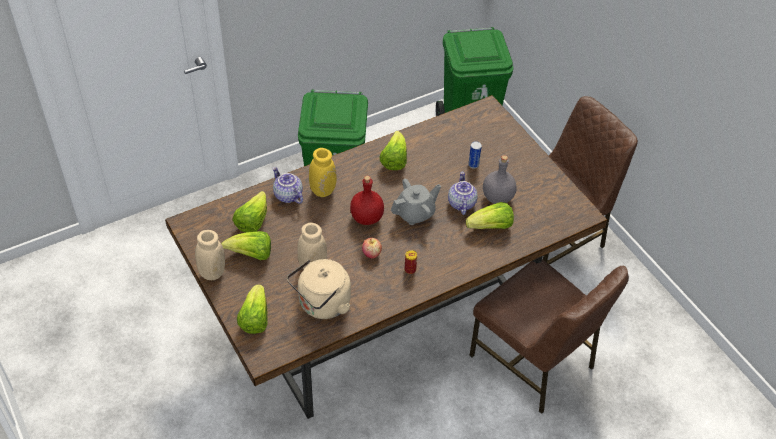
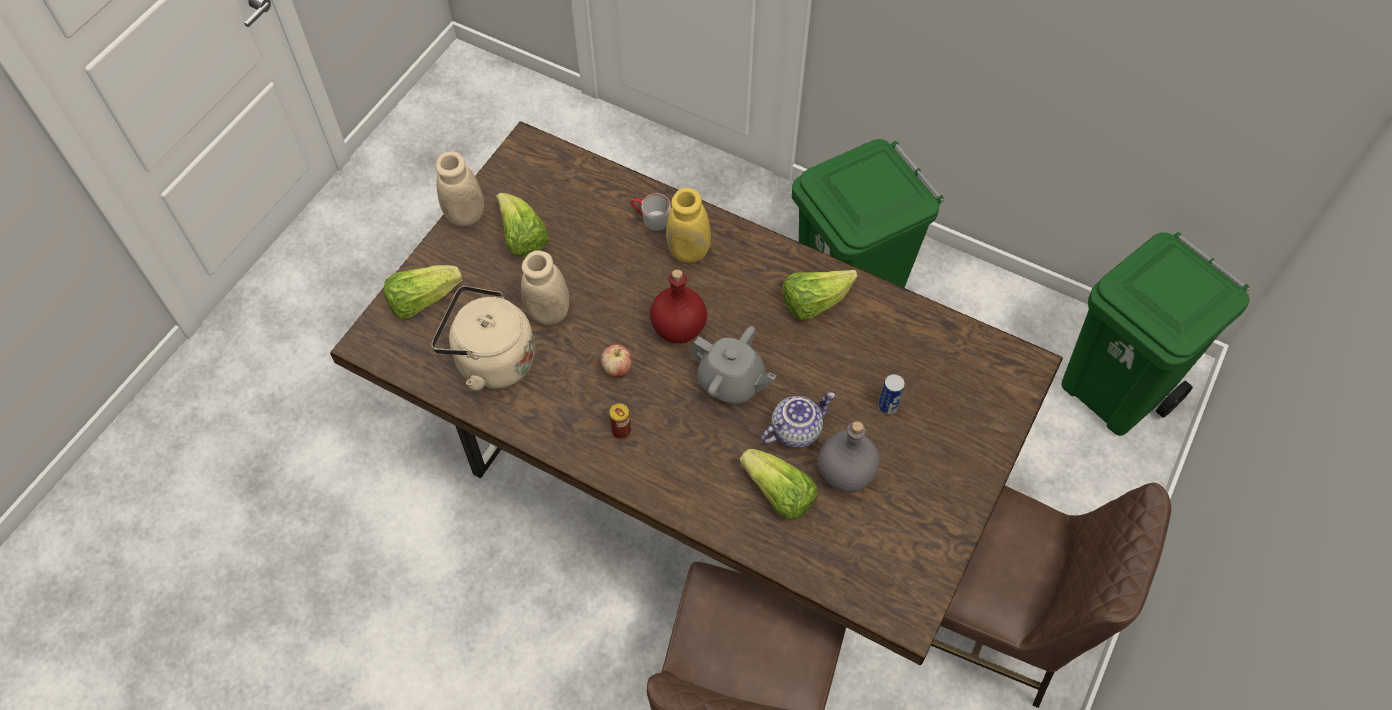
camera: 60 degrees right, 10 degrees up
(252, 221) = (578, 208): lettuce -> none
(287, 196) = (650, 219): teapot -> grey mug

